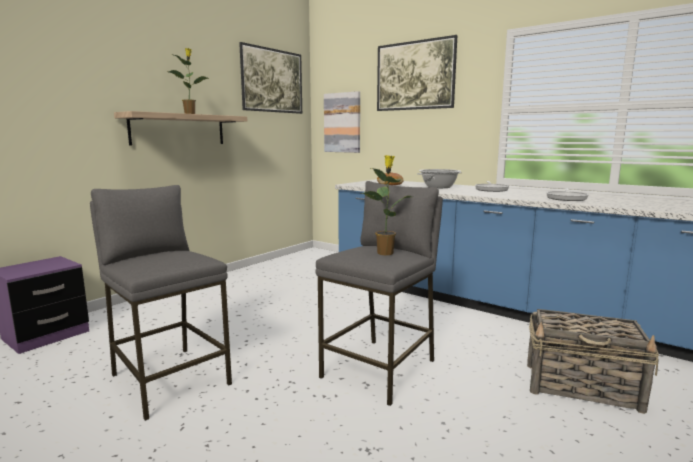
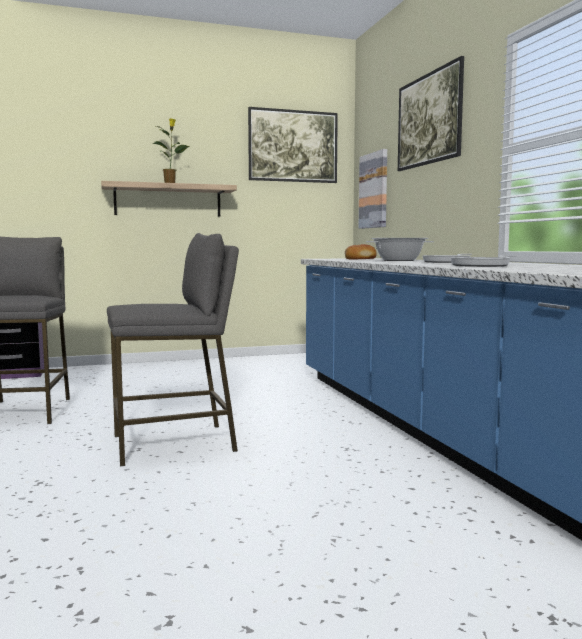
camera: 35 degrees right, 5 degrees down
(385, 253) = (164, 305): potted plant -> none
(583, 387) = (339, 512): basket -> none

